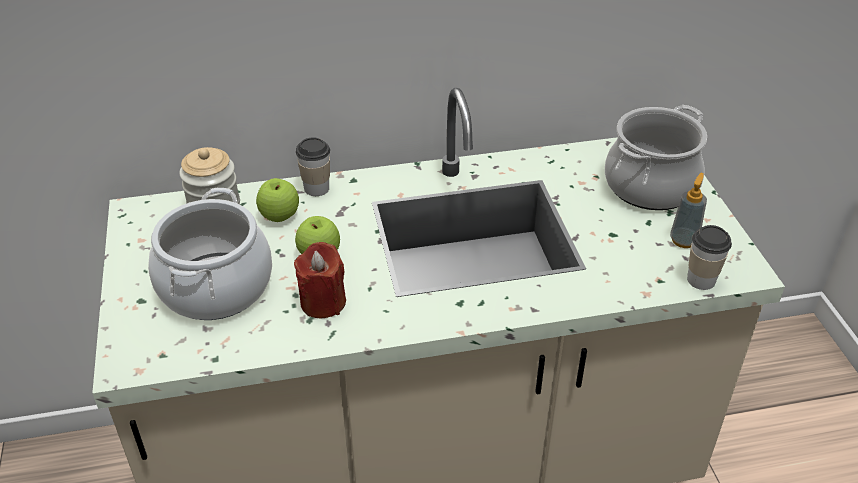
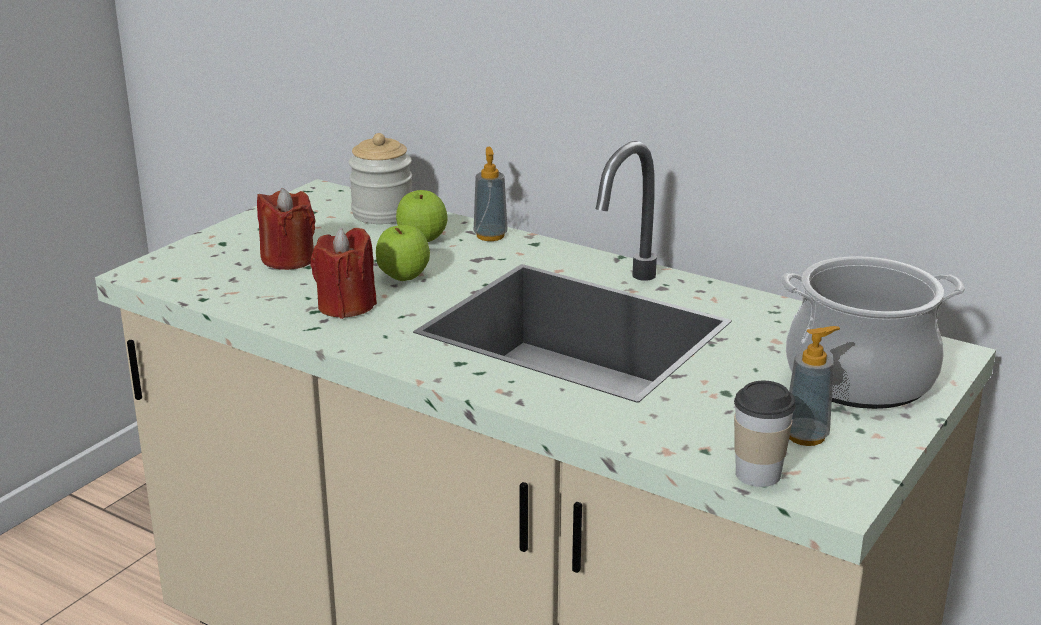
camera: 45 degrees right, 15 degrees down
(216, 286) = (288, 259): cooking pot -> red candle
(316, 188) = (490, 236): cup -> soap dispenser

